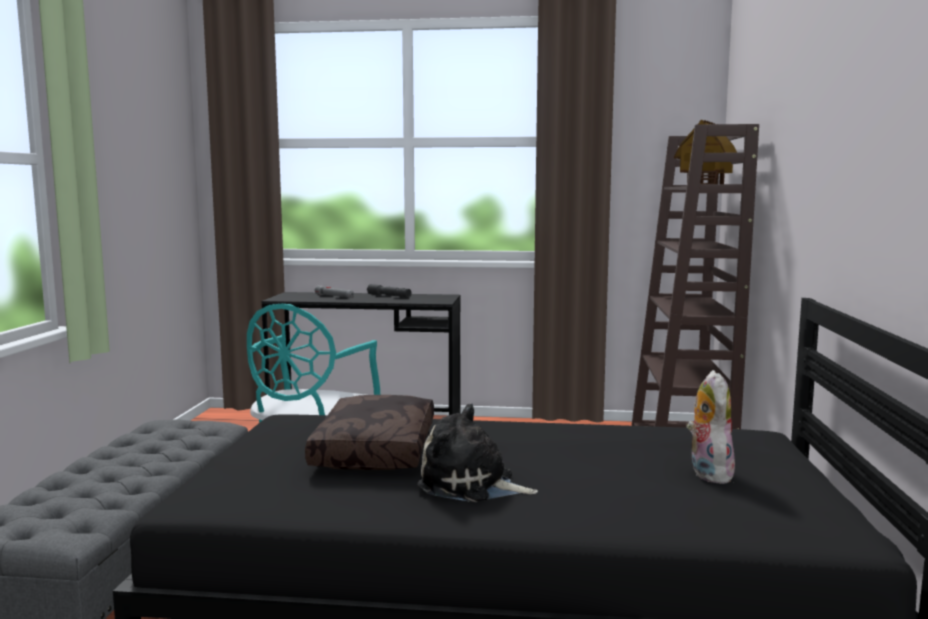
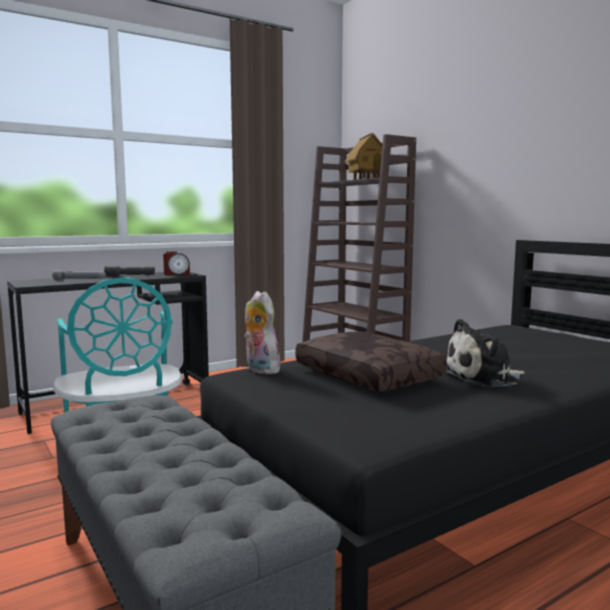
camera: 40 degrees left, 0 degrees up
(433, 299) = (176, 274): none -> alarm clock
(707, 473) = (551, 345): plush toy -> plush toy (259, 370)

